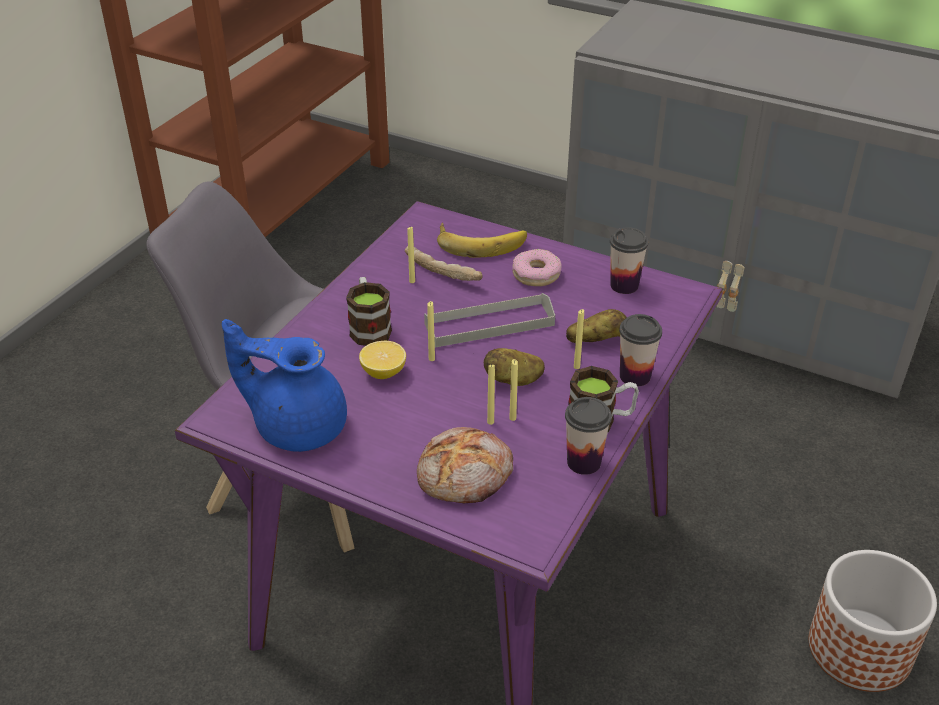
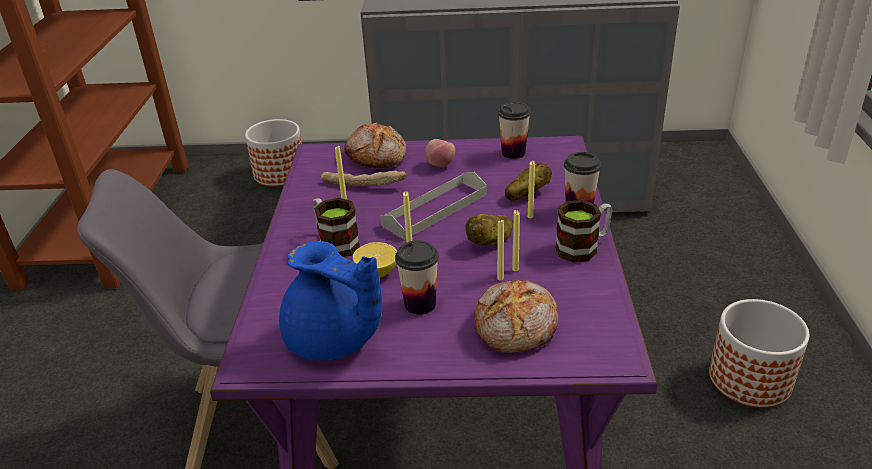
camera: 25 degrees left, 5 degrees down
(297, 425) = (333, 341): blue teapot -> blue teapot turned 135 degrees counterclockwise
(481, 202) = (280, 174): none -> planter
(481, 242) = (377, 156): banana -> bread
(536, 274) = (440, 165): donut -> apple
(583, 462) = (600, 281): cup -> cup (420, 304)

